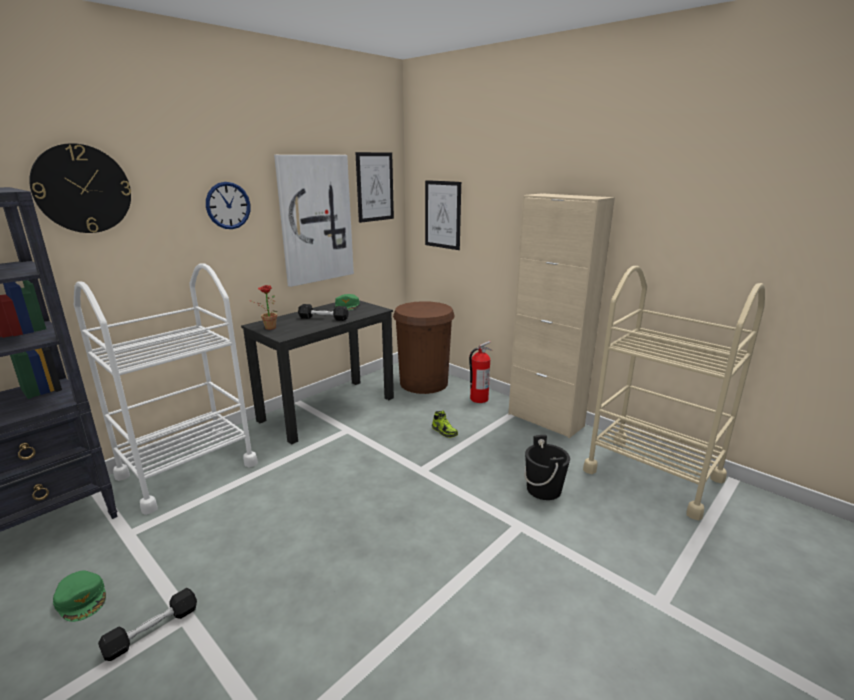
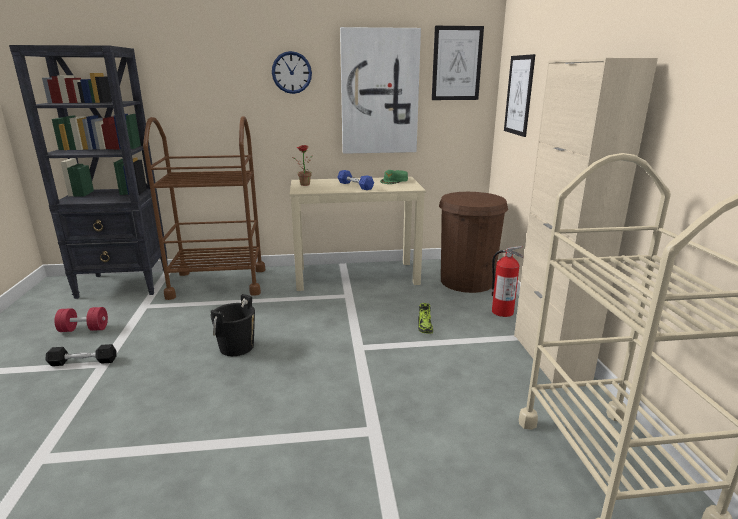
camera: 40 degrees right, 0 degrees up
(82, 189) = (180, 52): wall clock -> none
(82, 599) = (84, 329): green cap -> red dumbbell
(188, 470) = (218, 283): white cart -> brown cart
(323, 318) = (355, 186): black dumbbell -> blue dumbbell
(328, 408) = (357, 275): black desk -> beige desk
(543, 489) = (446, 415): black bucket -> black bucket (236, 347)

